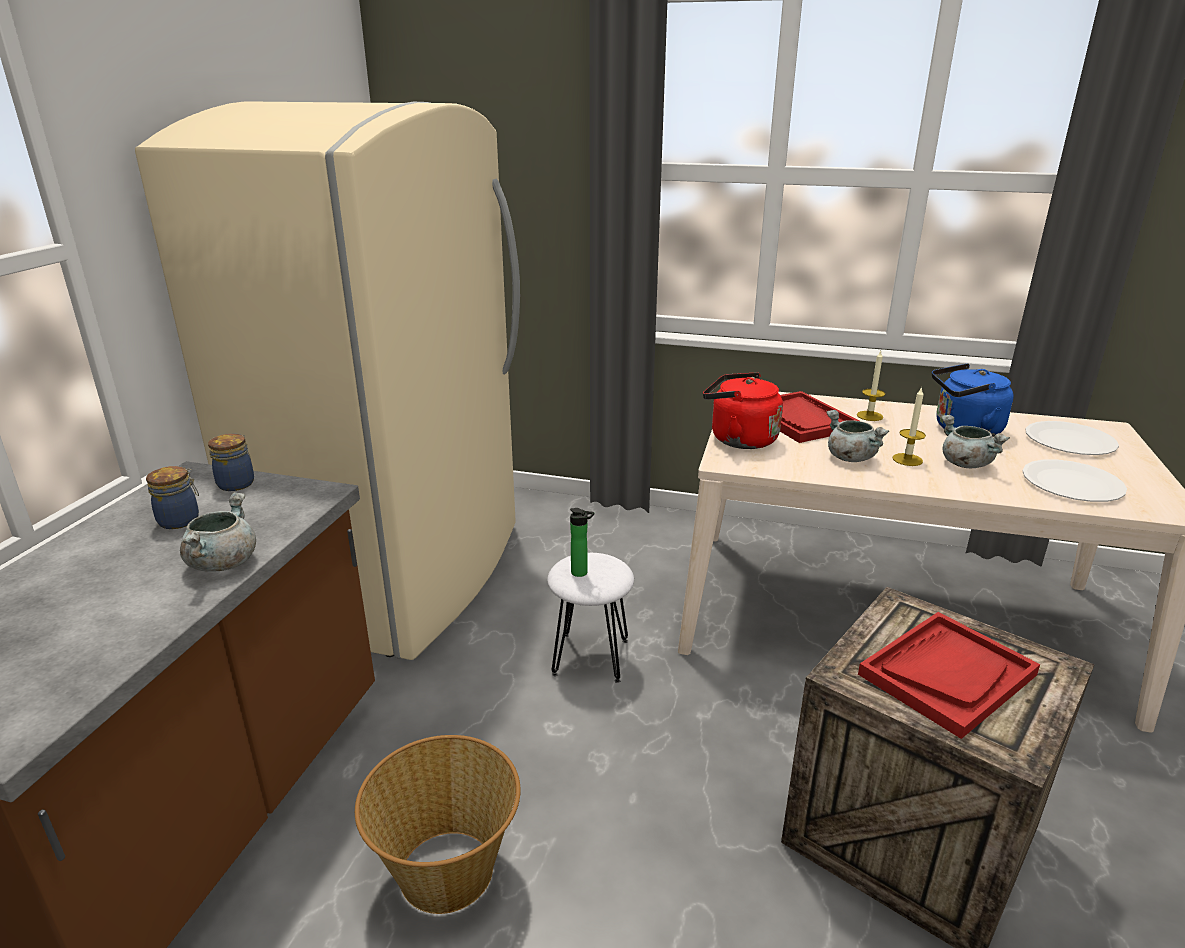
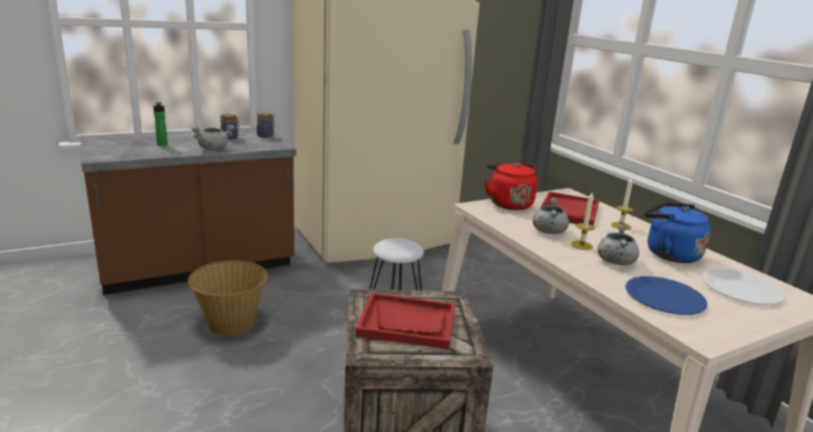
camera: 45 degrees right, 5 degrees down
(581, 573) = (392, 244): bottle -> bottle (162, 145)
(1071, 483) = (664, 297): white plate -> blue plate

